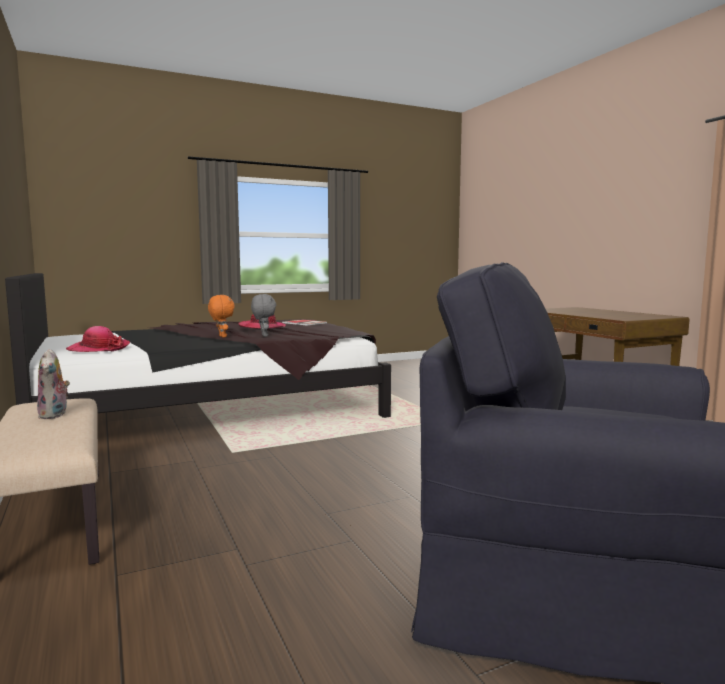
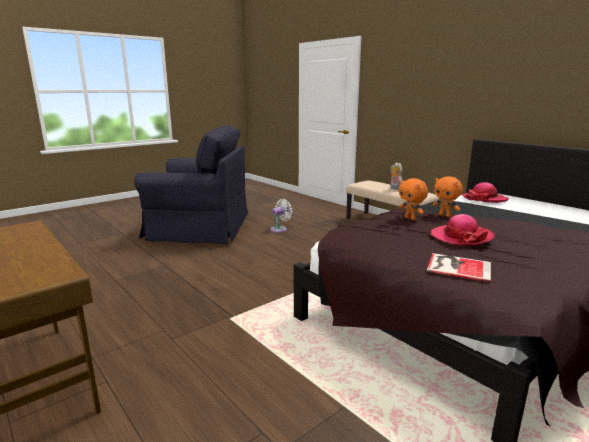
camera: 165 degrees right, 10 degrees up
(263, 336) = (411, 218): grey plush toy -> orange plush toy
(332, 541) = (280, 229): none -> white fan

